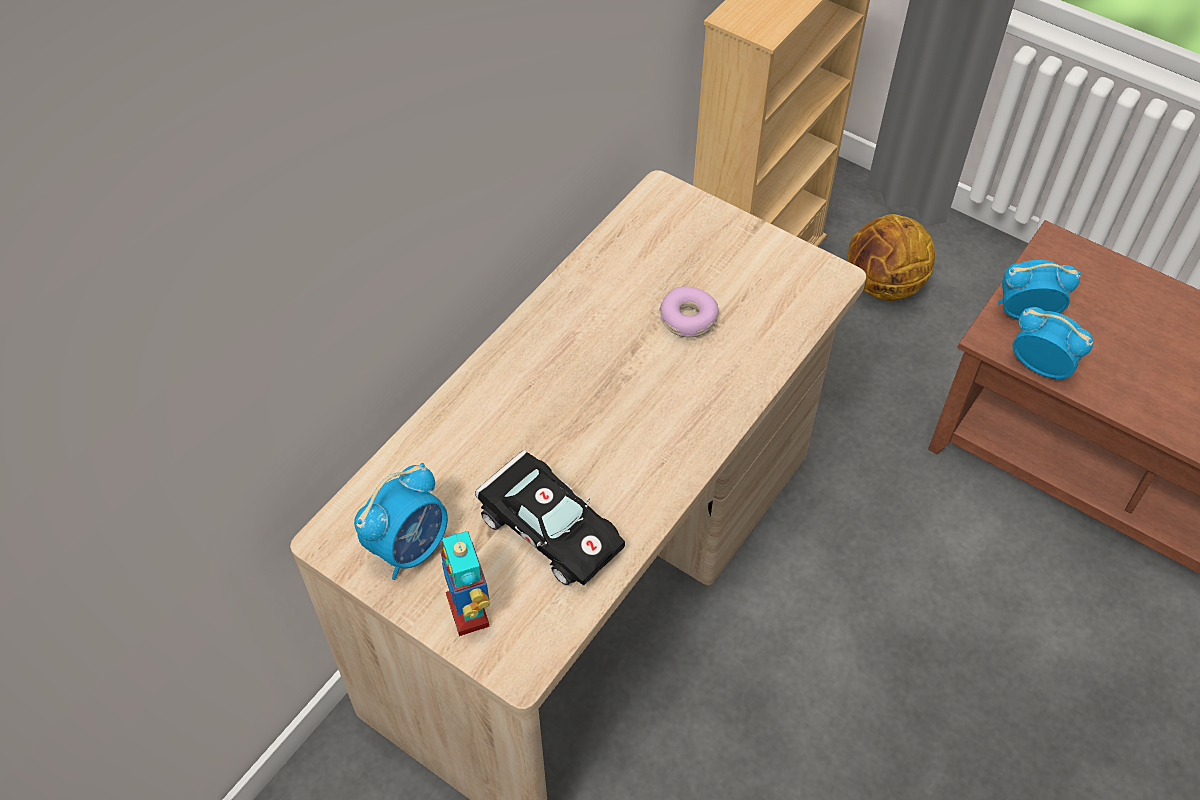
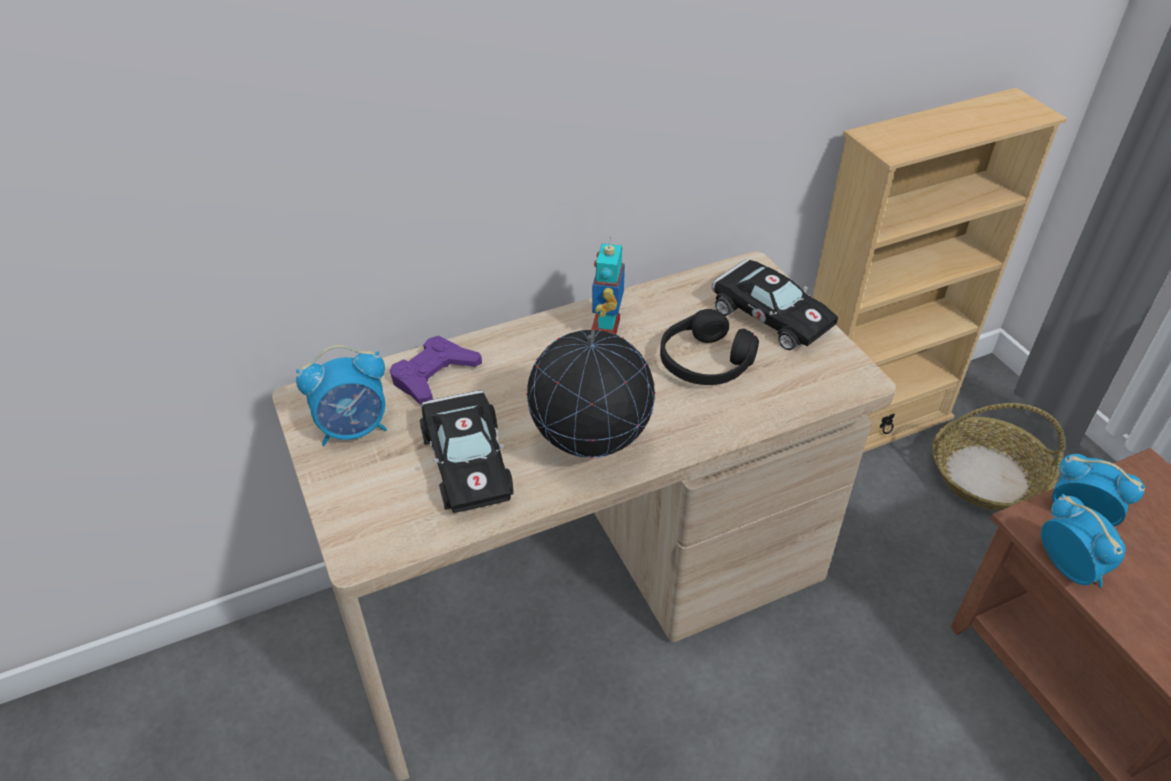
camera: 30 degrees right, 10 degrees down
(443, 451) = (434, 375): none -> purple game controller
(469, 611) = (357, 494): toy robot -> toy robot (606, 330)
(649, 460) = (590, 449): none -> globe
(688, 319) = (705, 362): donut -> black headphones
(710, 243) = (767, 316): none -> black toy car
(883, 285) = (986, 476): basketball -> basket

